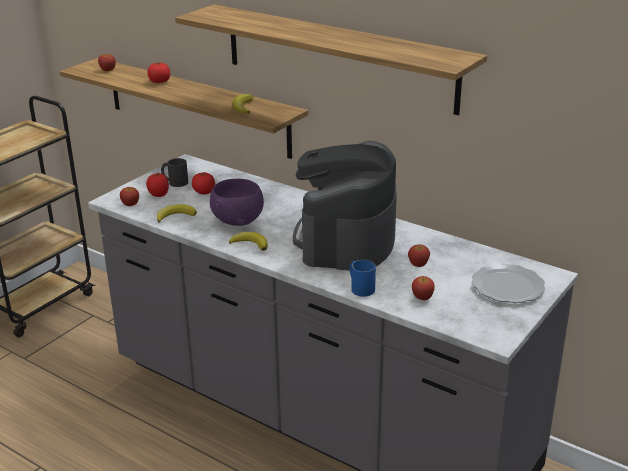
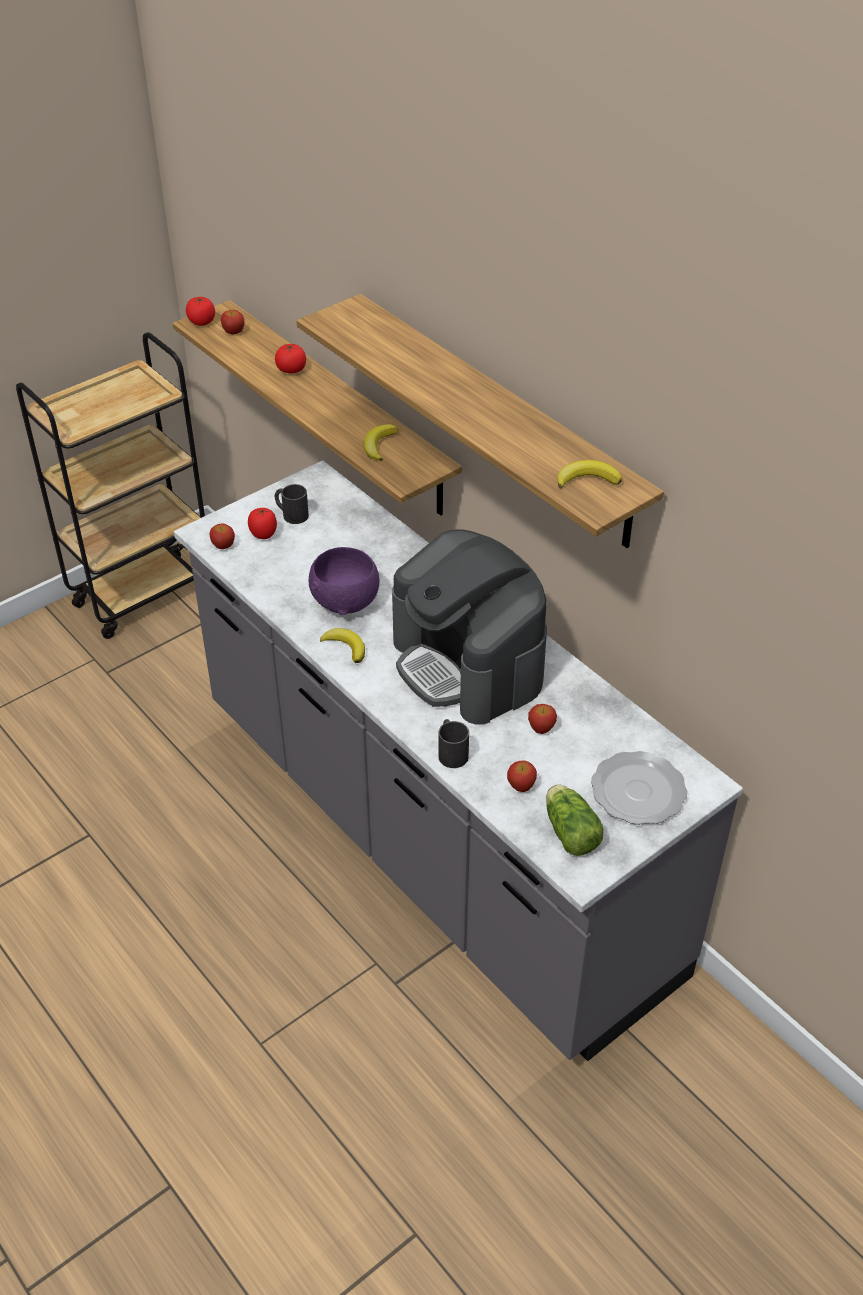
camera: 15 degrees right, 15 degrees up
(175, 215) = (272, 577): banana -> banana (587, 479)
(204, 192) = (321, 540): tomato -> tomato (201, 322)
(346, 239) = (468, 664): coffee machine -> coffee machine turned 60 degrees counterclockwise
(360, 287) = (451, 751): blue mug -> black mug
(472, 316) = (569, 830): none -> lettuce

